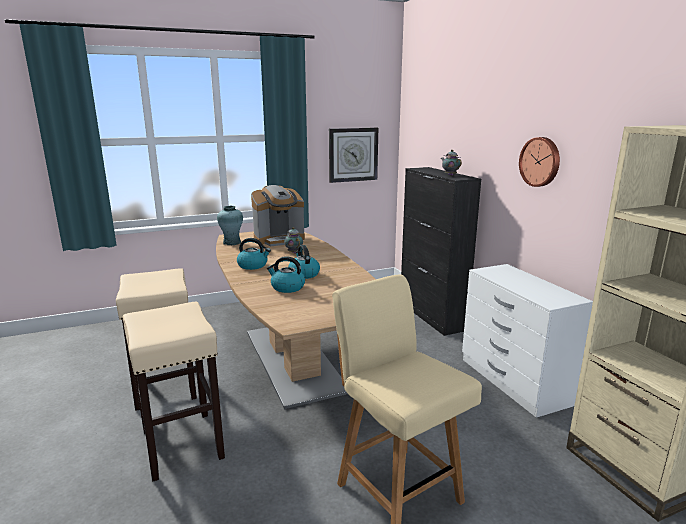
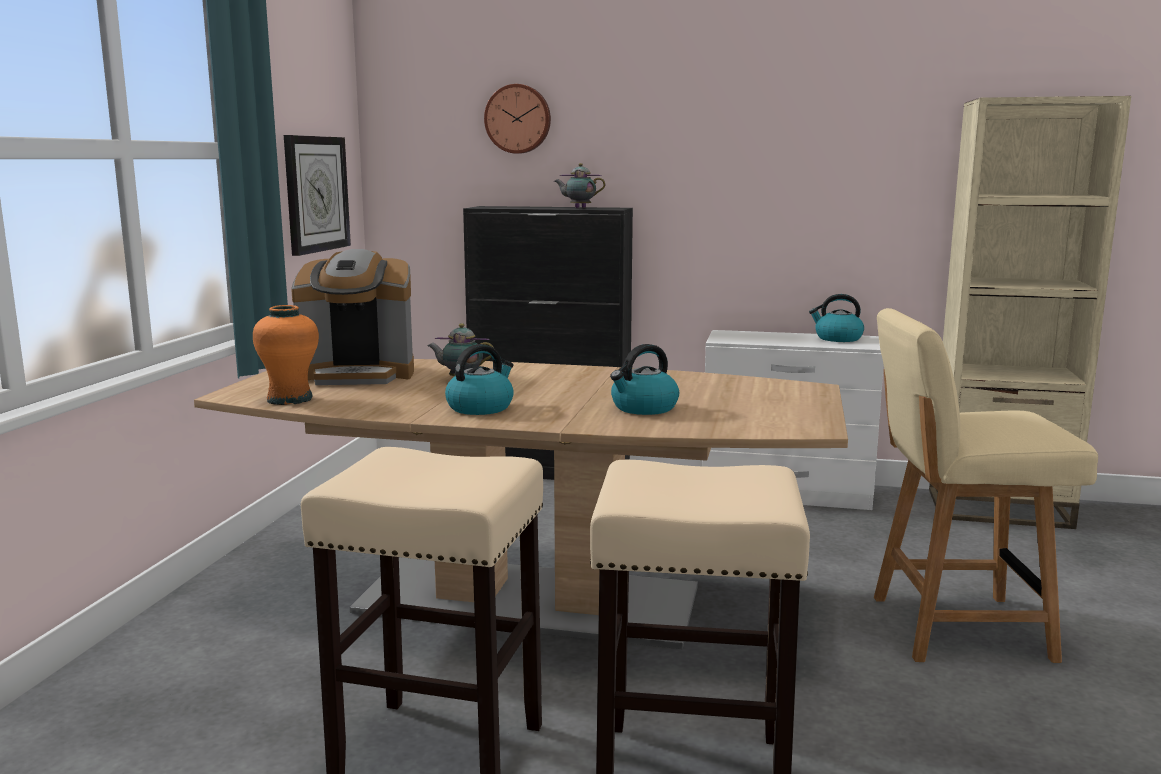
camera: 55 degrees left, 5 degrees down
(232, 243) = (290, 399): turquoise vase -> orange vase
(279, 240) = (358, 375): coffee machine -> coffee machine turned 75 degrees clockwise
(303, 274) = (594, 392): kettle -> kettle (837, 338)
(540, 162) = (756, 166): wall clock -> wall clock (518, 119)

